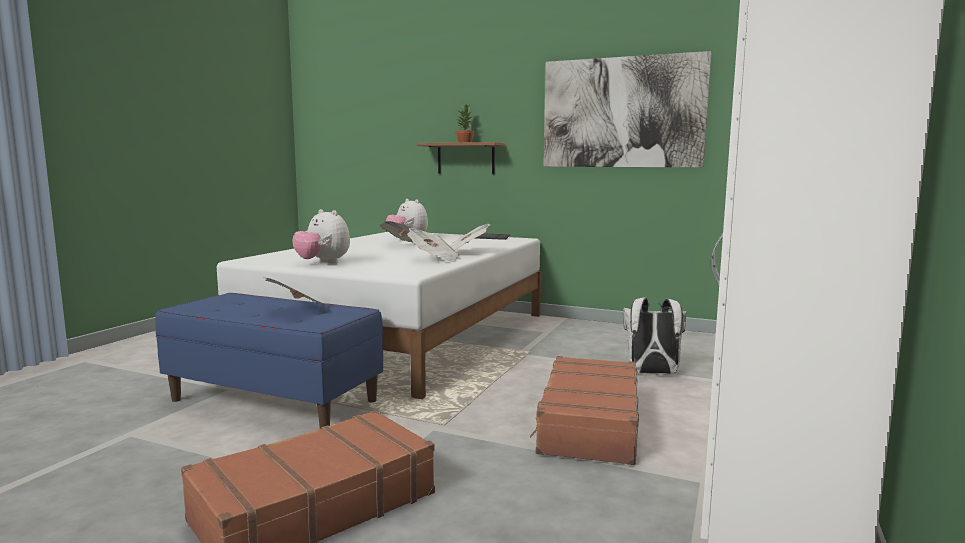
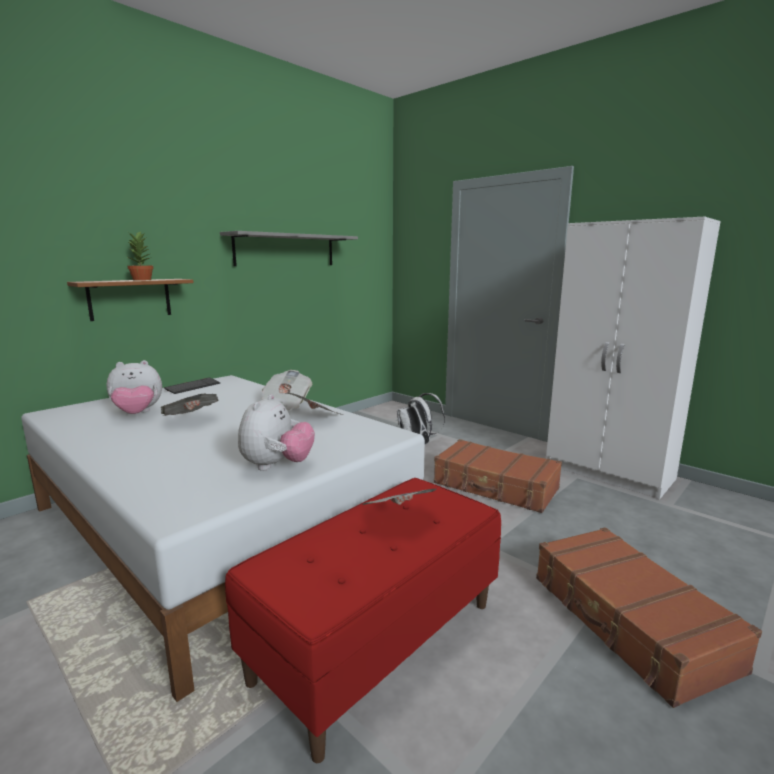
camera: 70 degrees left, 5 degrees up
(275, 401) = (377, 640): blue bench -> red bench
(323, 263) = (277, 466): plush toy -> plush toy turned 45 degrees counterclockwise
(622, 113) = (286, 250): picture -> grey shelf

